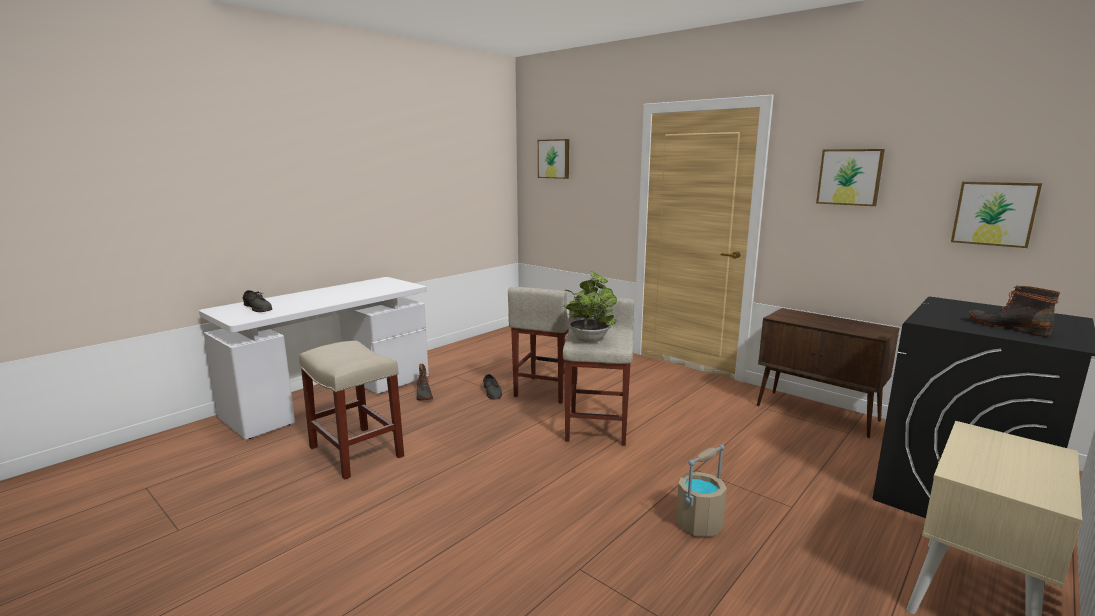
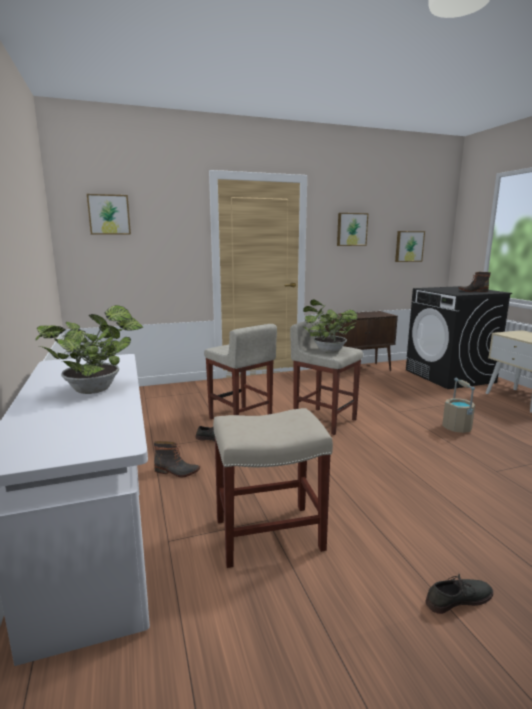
camera: 60 degrees left, 0 degrees up
(258, 308) = (63, 431): grey shoe -> grey shoe (458, 598)
(332, 297) = (97, 389): none -> potted plant

